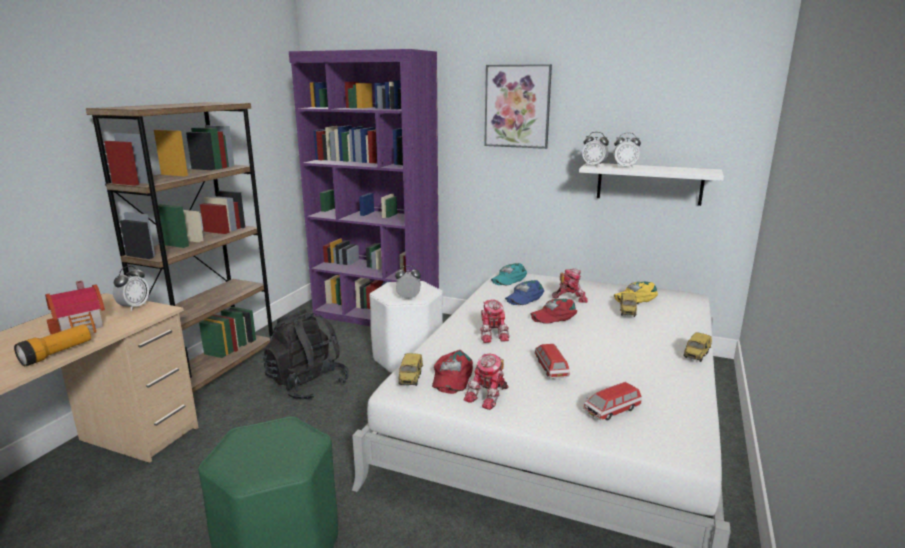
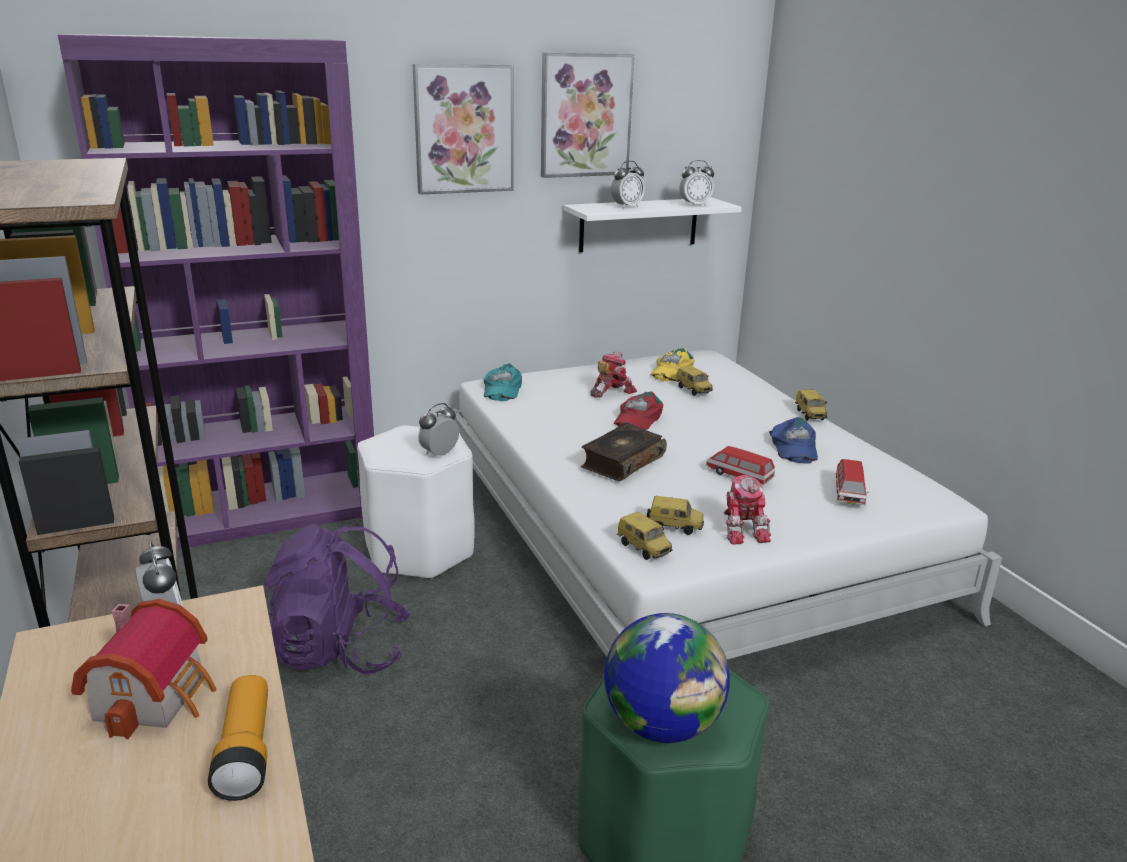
camera: 45 degrees left, 5 degrees up
(238, 454) = (662, 724): none -> globe
(307, 385) = (340, 650): black backpack -> purple backpack
(451, 377) = (674, 527): red cap -> toy car
(493, 334) = (621, 462): toy robot -> book
(524, 297) = (564, 407): blue cap -> blue cap (793, 448)
(594, 166) = (592, 209): alarm clock -> alarm clock (695, 205)
(607, 99) = (585, 115): none -> picture

